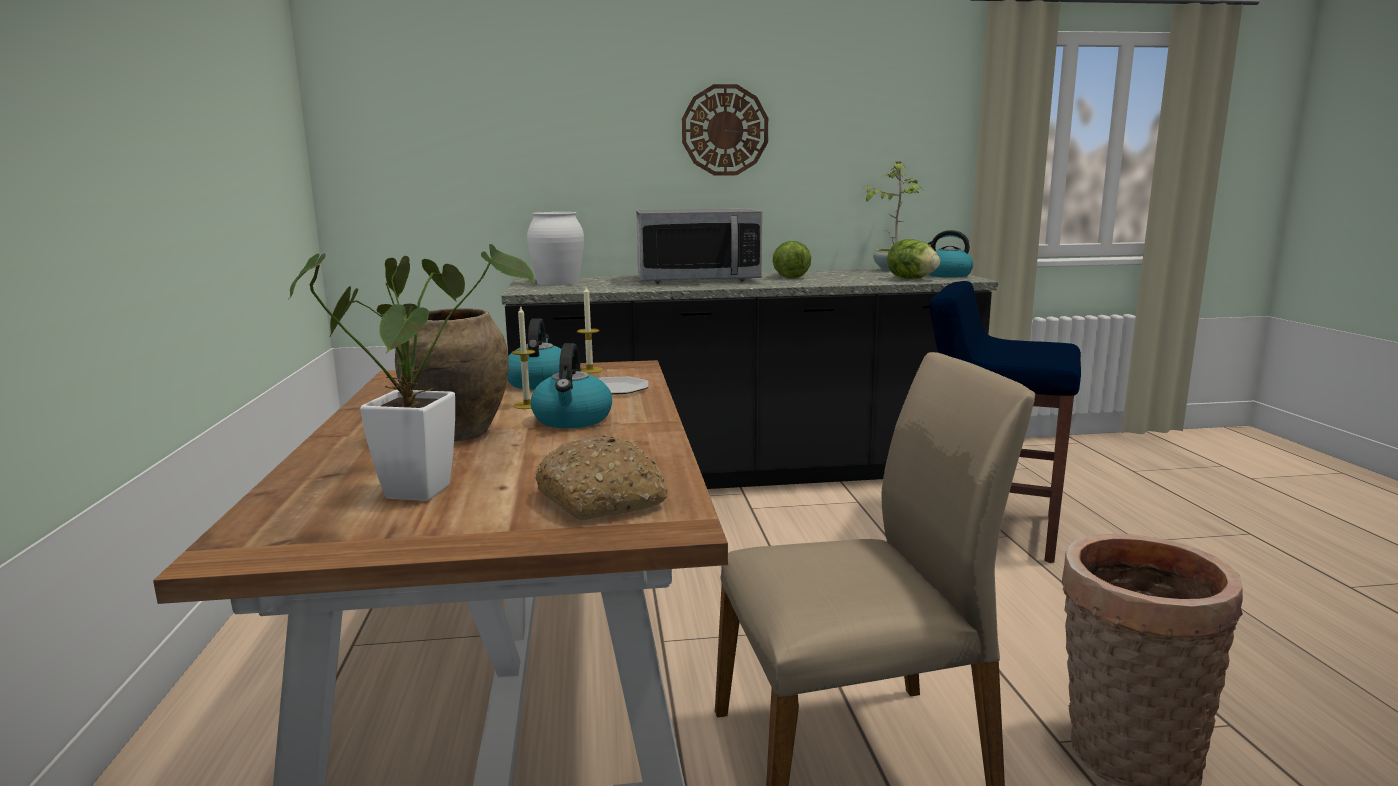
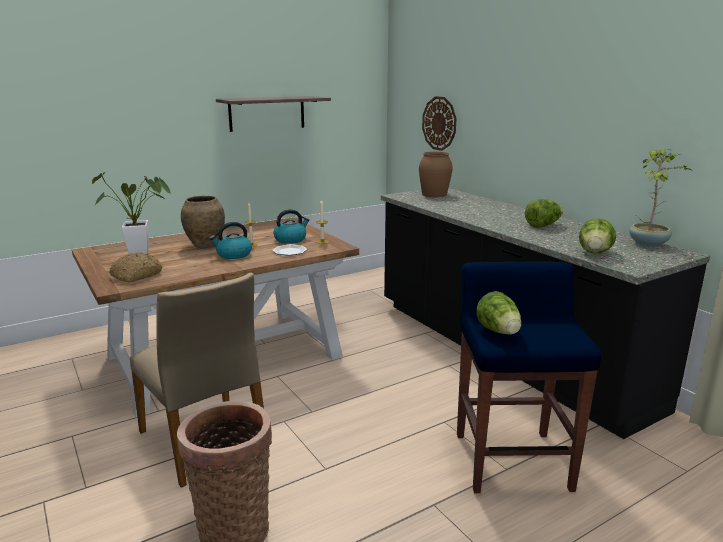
camera: 65 degrees right, 5 degrees up
(194, 148) = (267, 113): none -> shelf
(557, 283) = (434, 194): white vase -> brown vase
(698, 279) = (493, 211): microwave -> none
(725, 130) = (556, 108): wall clock -> wall clock (439, 123)
(946, 275) = (644, 260): kettle -> none
(1027, 357) = (499, 332): none -> lettuce

